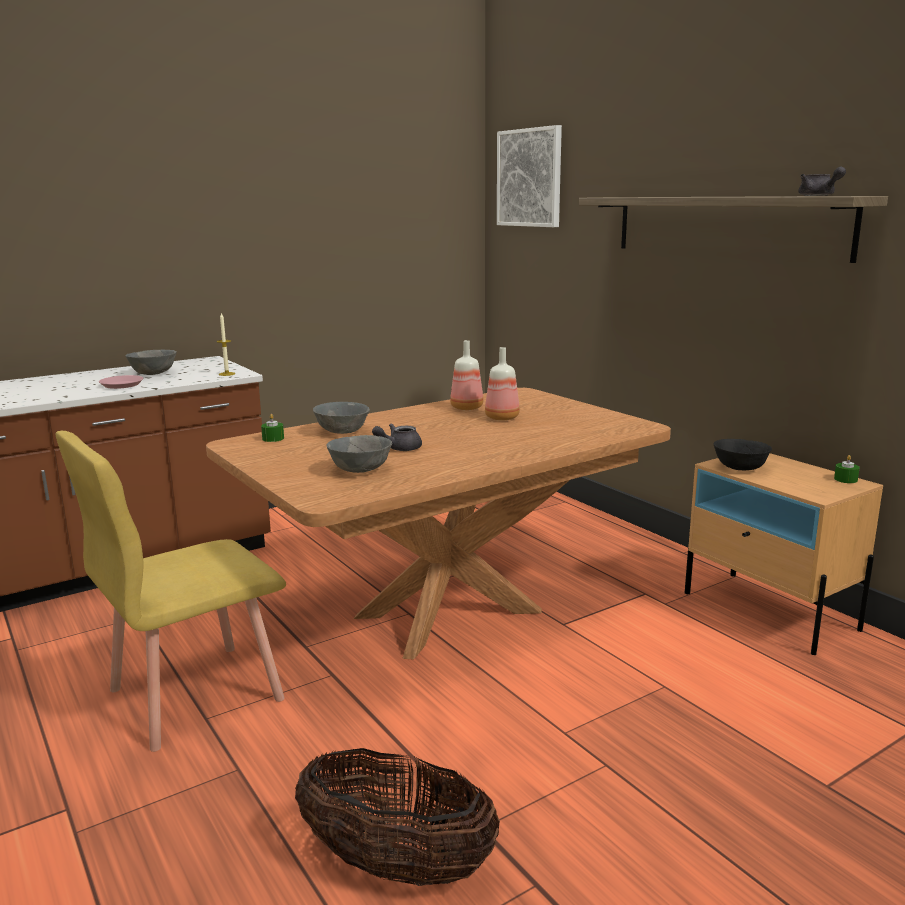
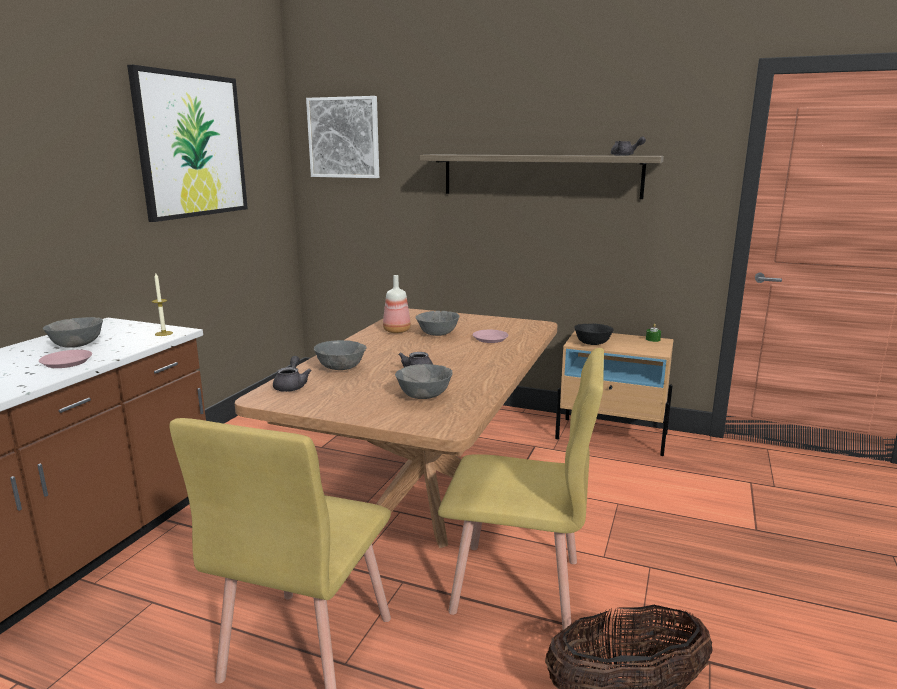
camera: 35 degrees left, 0 degrees up
(273, 438) = (291, 386): green candle -> grey teapot
(340, 189) = (192, 145): none -> picture
(430, 722) = (518, 586): none -> yellow chair
(501, 417) = (437, 334): bottle -> grey bowl
(547, 431) = (490, 339): none -> pink plate

